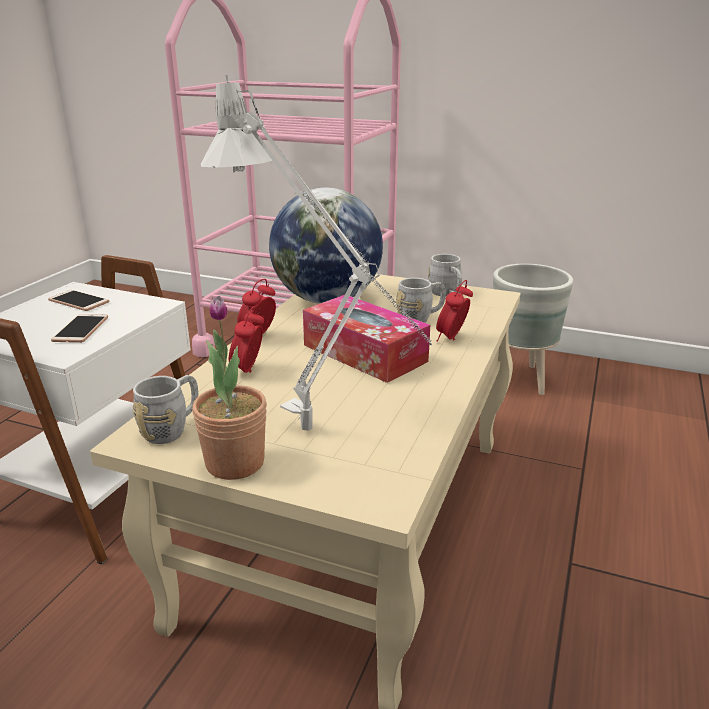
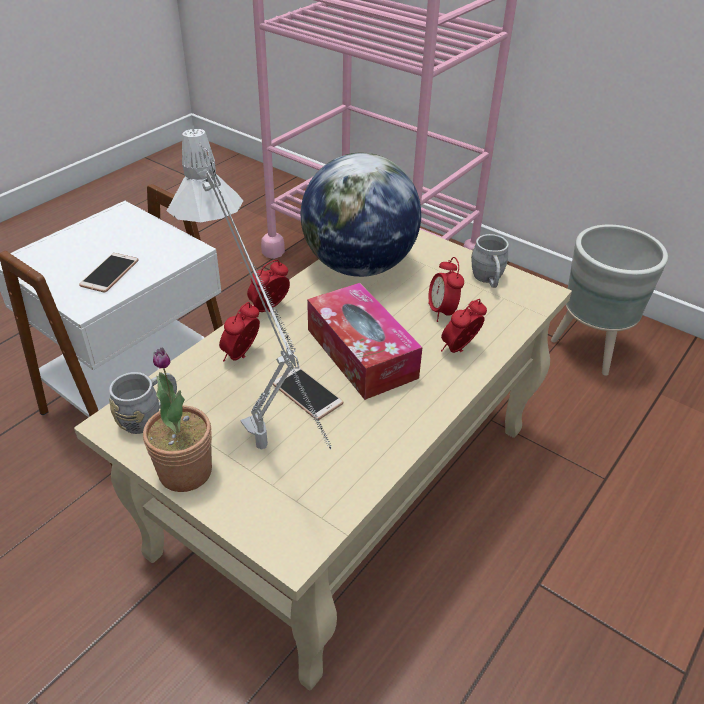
camera: 15 degrees right, 15 degrees up
(79, 301) = (120, 232): phone -> phone (307, 394)
(420, 318) = (442, 312): grey mug -> alarm clock

